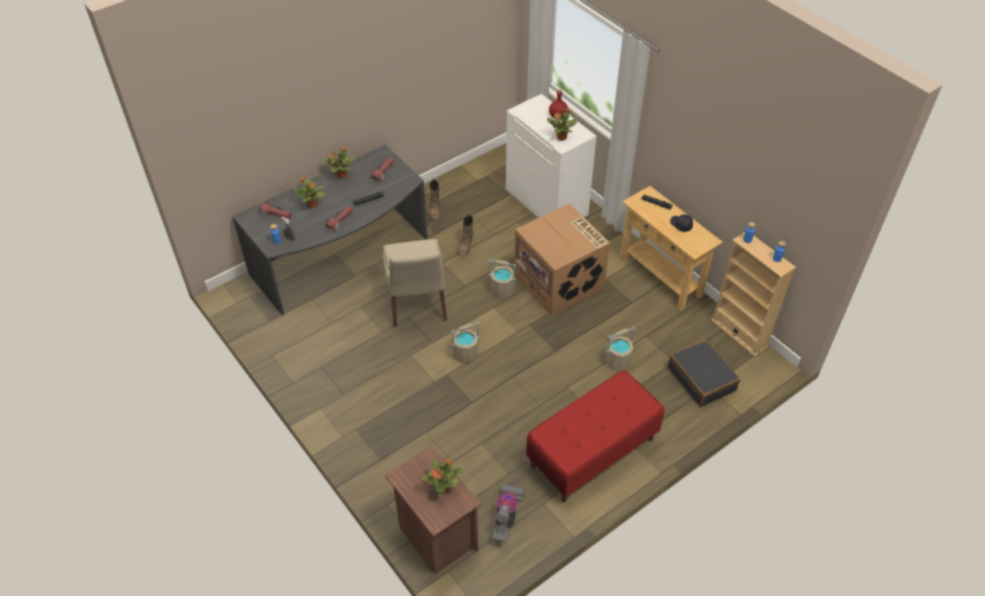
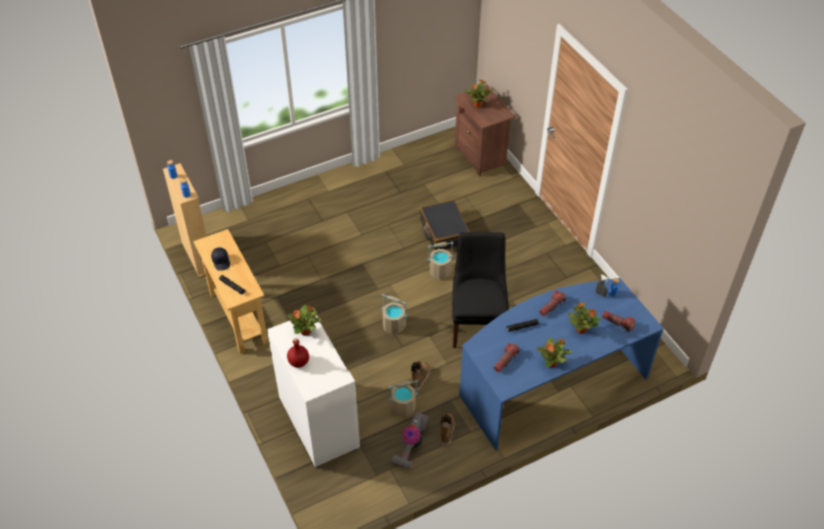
camera: 170 degrees left, 0 degrees up
(342, 259) = (551, 382): grey desk -> blue desk
(417, 304) = (477, 323): beige chair -> black chair
(506, 517) = (431, 160): vacuum cleaner -> vacuum cleaner (411, 446)
(560, 281) = (336, 326): cardboard box -> none
(592, 453) = (359, 188): red bench -> none
(618, 361) = (312, 248): beige bucket -> beige bucket (403, 407)
(702, 379) = (251, 226): black suitcase -> black suitcase (444, 231)

